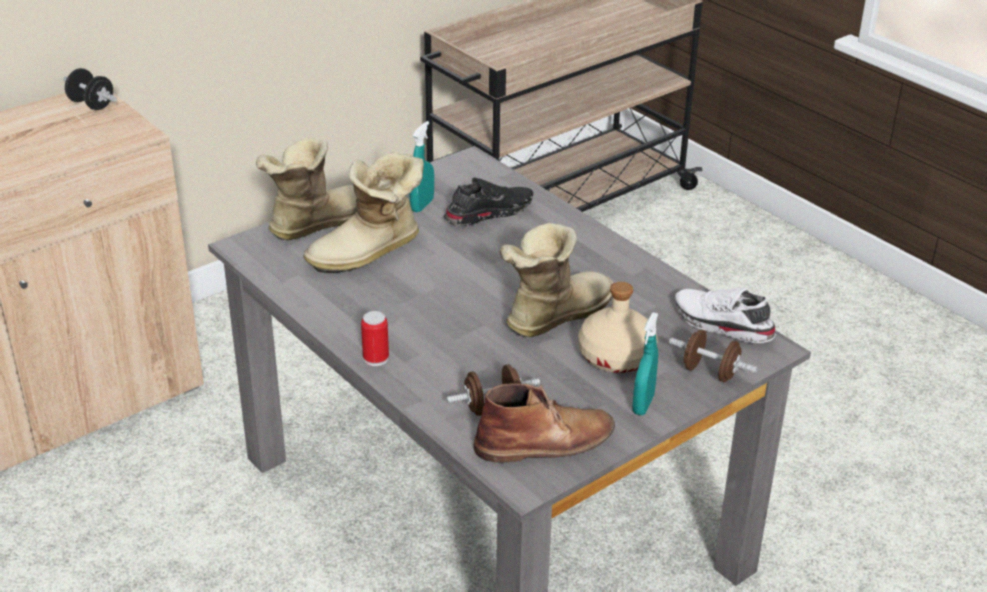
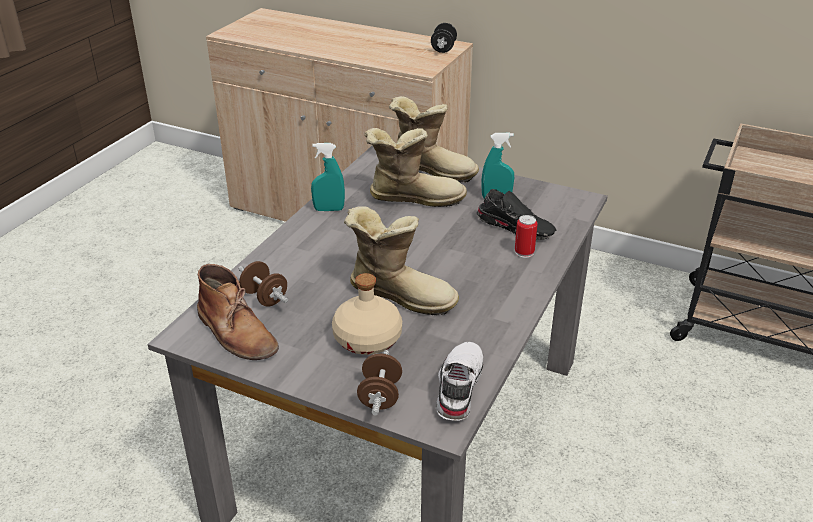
camera: 65 degrees right, 0 degrees up
(369, 253) = (414, 197): boot -> boot turned 150 degrees clockwise
(376, 358) = (291, 235): can -> can (524, 252)
(643, 405) = (310, 369): turquoise spray bottle -> turquoise spray bottle (329, 209)

